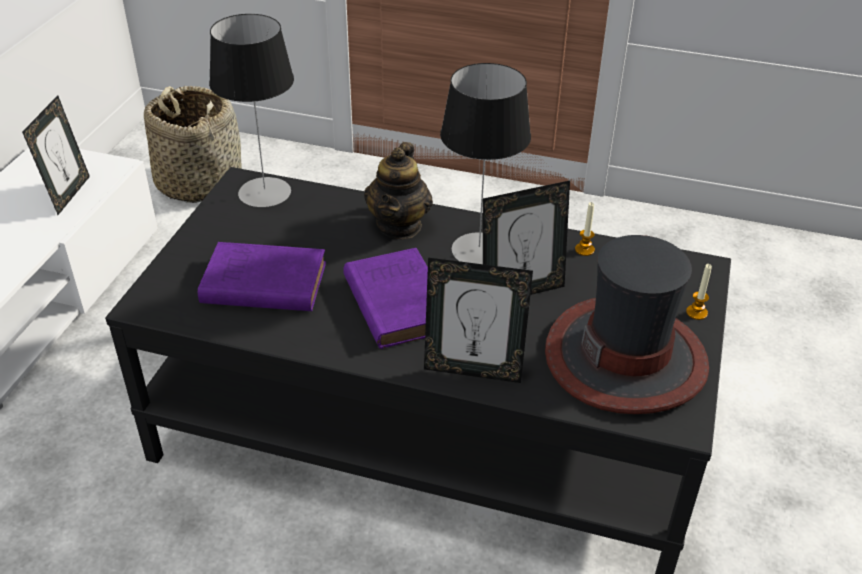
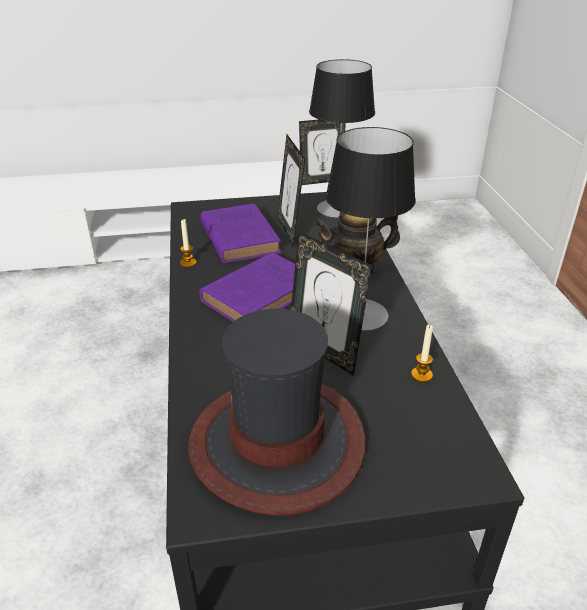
camera: 65 degrees right, 5 degrees down
(199, 182) = (437, 239): basket -> none
(473, 370) = (204, 352): picture frame -> picture frame (290, 230)
(696, 313) = (391, 485): candle -> candle (188, 263)

